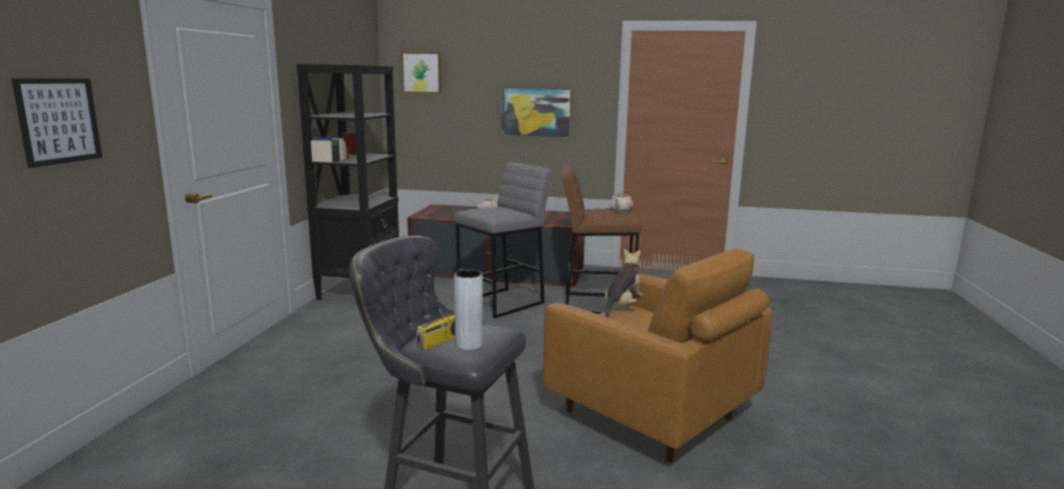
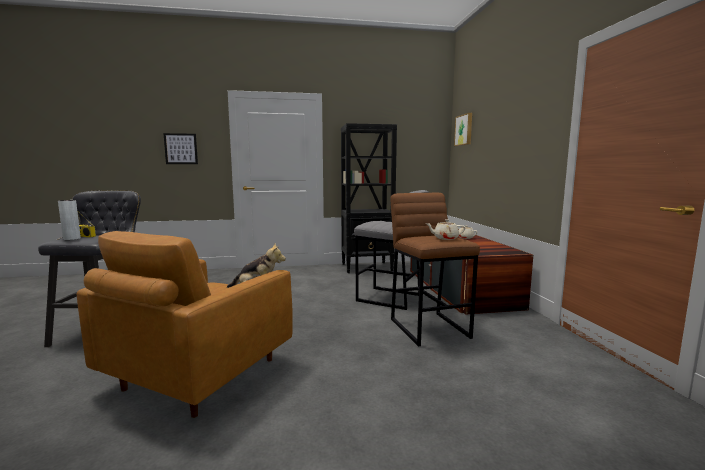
camera: 70 degrees right, 5 degrees down
(536, 112) = (513, 154): picture -> none

